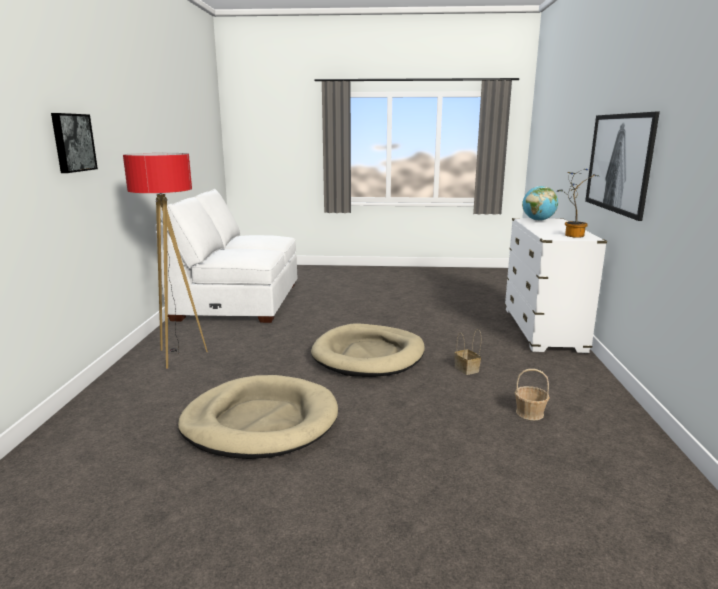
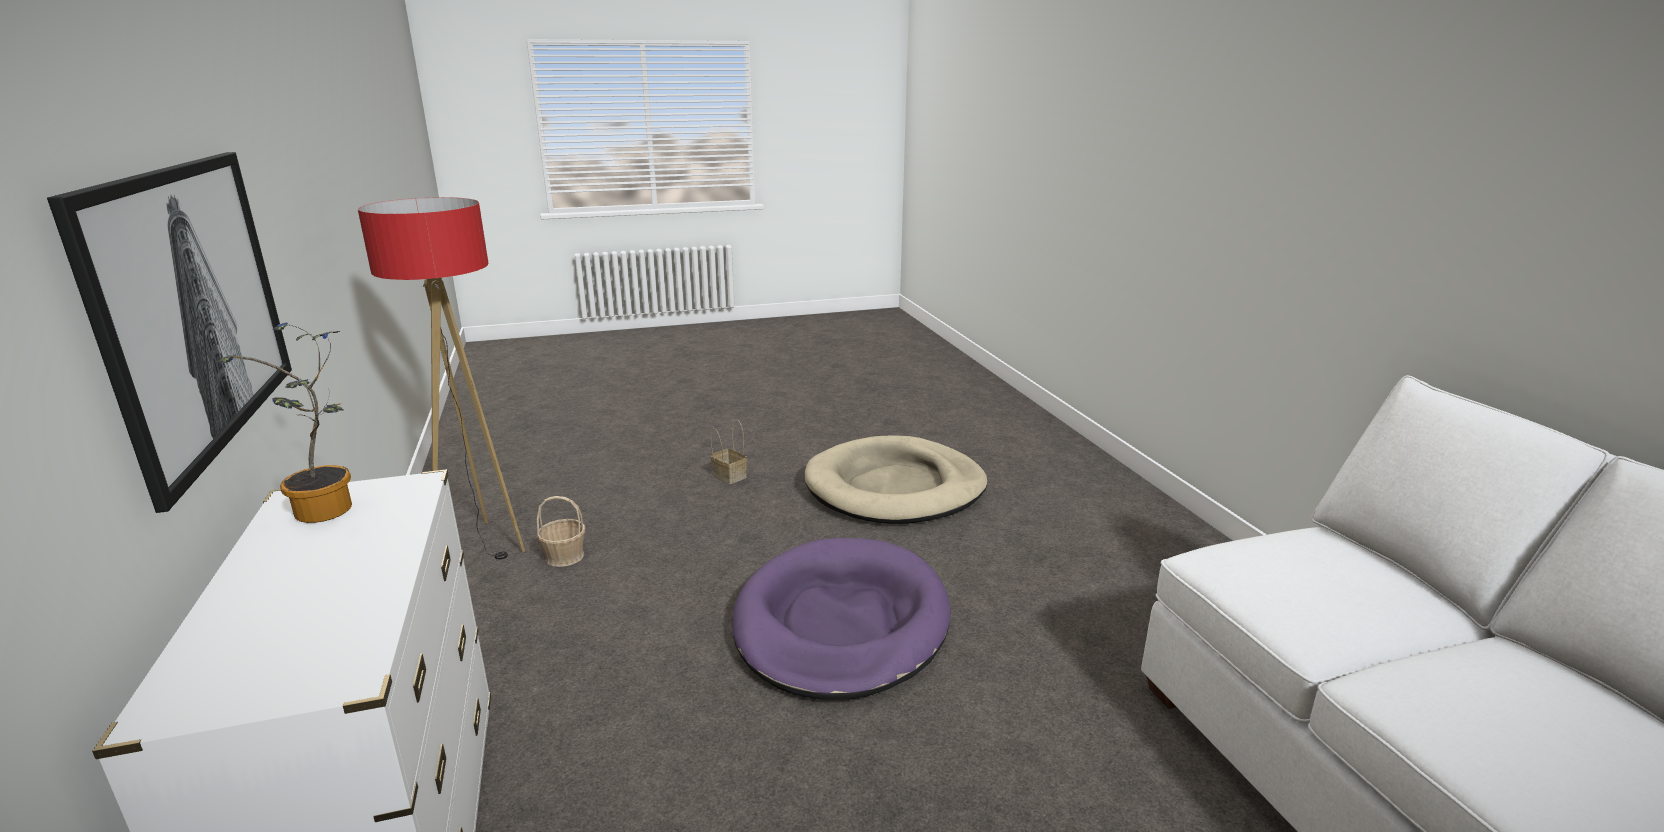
camera: 160 degrees right, 5 degrees up
(72, 142) = (1252, 173): picture -> none
(178, 356) = (1147, 551): floor lamp -> floor lamp (482, 546)
(369, 355) = (841, 624): beige dog bed -> purple dog bed
(467, 369) = (645, 624): basket -> basket (728, 476)
(538, 220) = (285, 670): globe -> none

